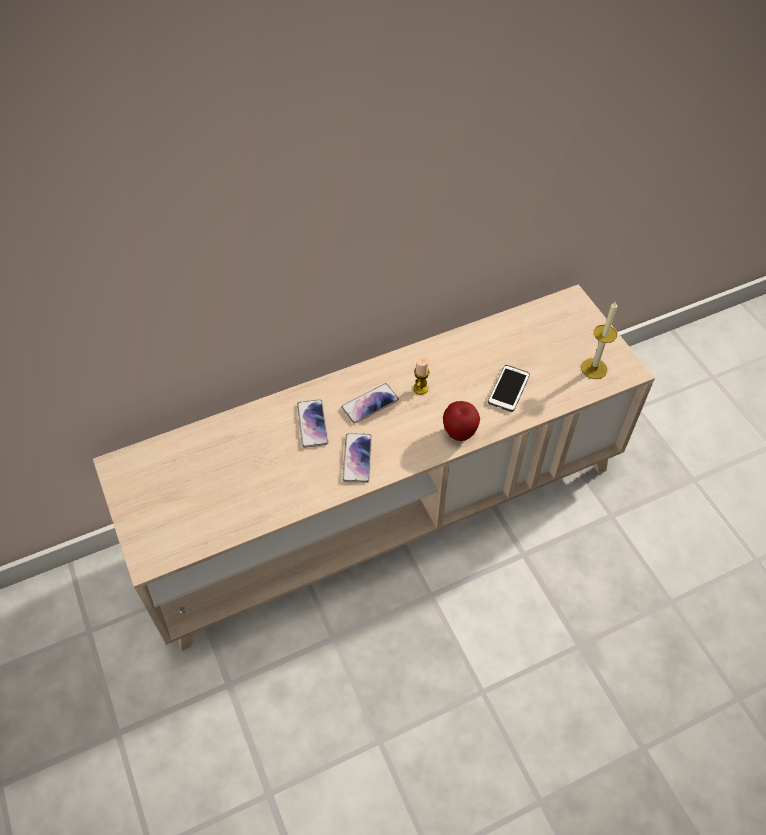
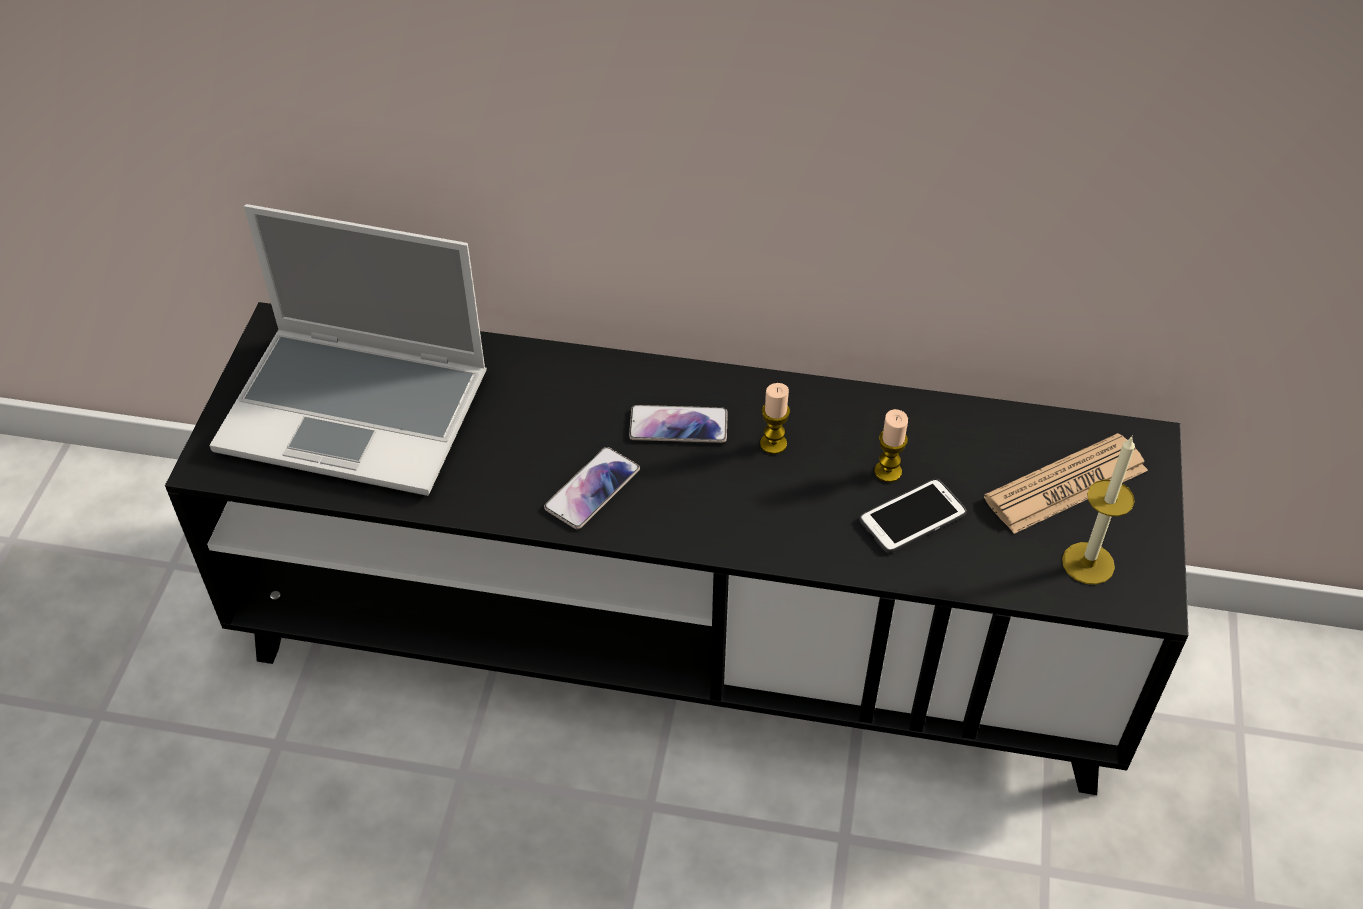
camera: 35 degrees right, 5 degrees down
(204, 486) = (359, 411): none -> laptop
(312, 424) = (572, 409): phone -> none
(383, 509) = (681, 639): beige tv stand -> black tv stand
(459, 433) = (775, 538): apple -> none
(481, 373) = (888, 472): none -> candle
(557, 338) = (1066, 485): none -> newspaper

